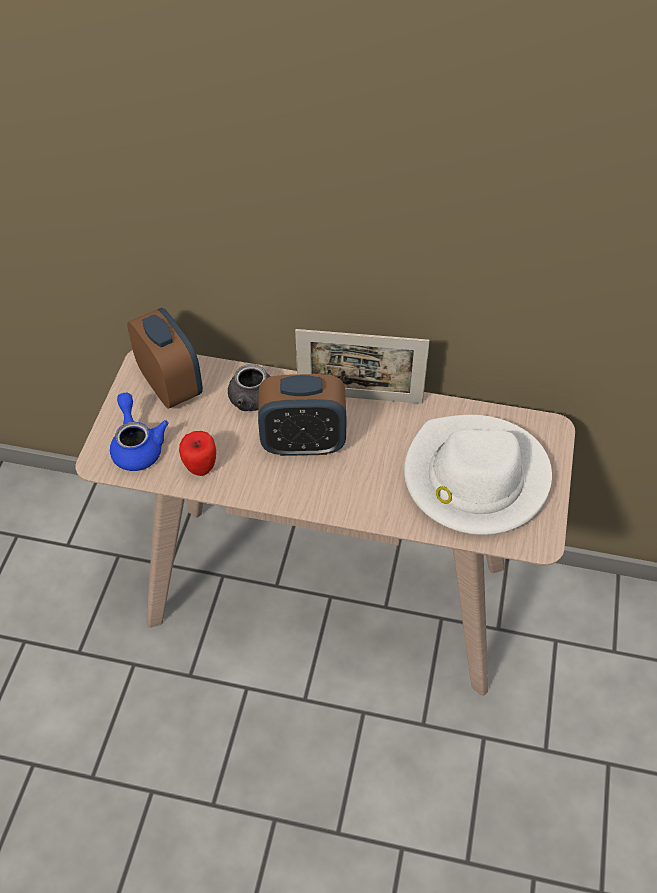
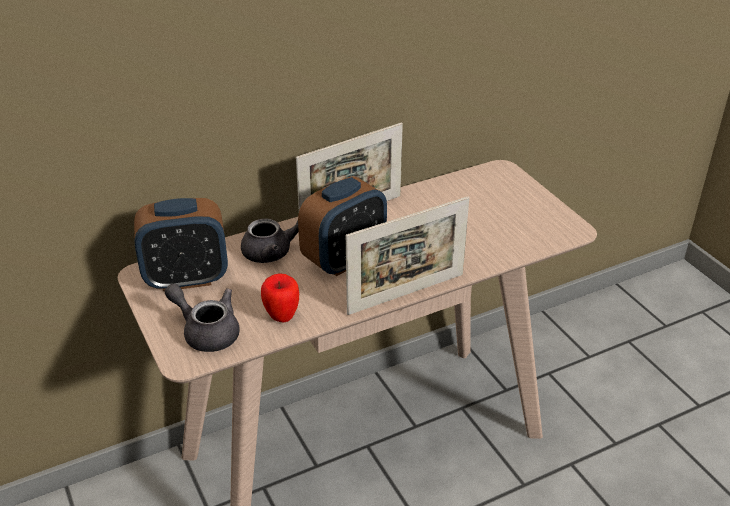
camera: 40 degrees left, 15 degrees down
(137, 446) = (206, 331): blue teapot -> grey teapot
(171, 386) = (186, 278): alarm clock -> alarm clock turned 150 degrees clockwise
(315, 510) = (406, 294): none -> picture frame
(474, 479) = (490, 218): white hat -> none

